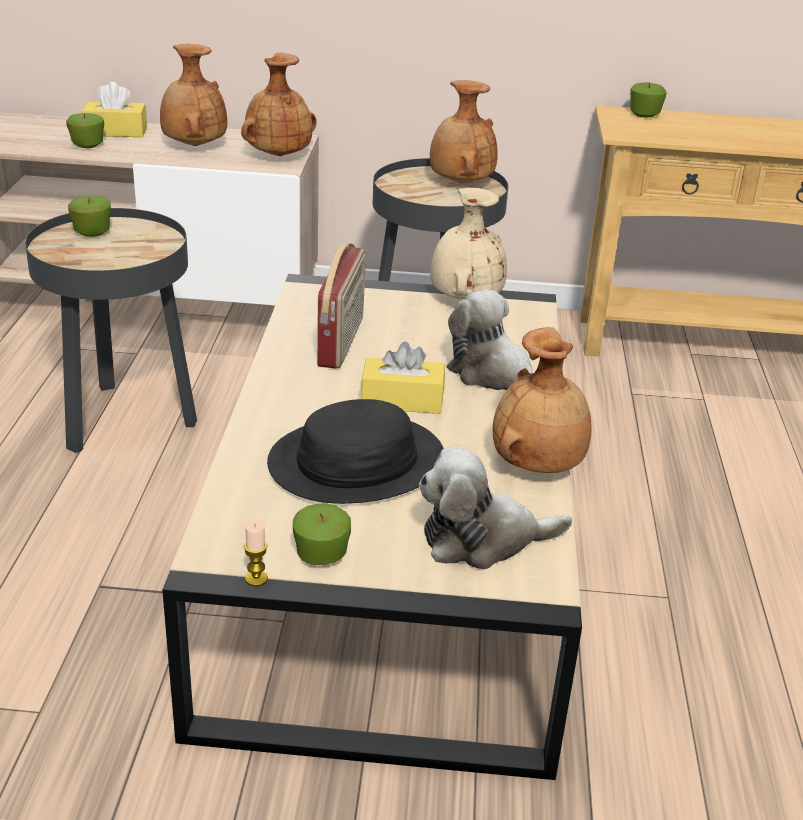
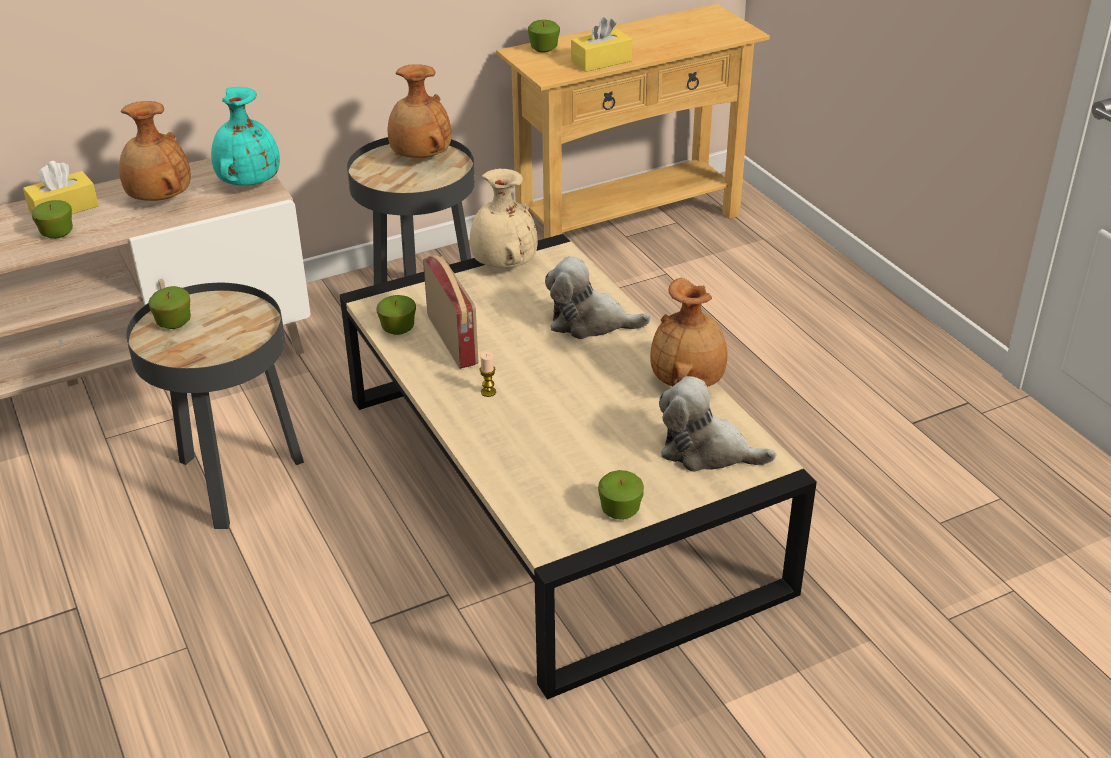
camera: 30 degrees left, 5 degrees up
(256, 579) = (597, 546): candle -> candle (488, 392)
(278, 155) = (248, 183): brown vase -> turquoise vase
(304, 315) = (398, 329): none -> apple
(357, 463) = (571, 433): black hat -> none
(402, 400) = (549, 371): yellow tissue box -> yellow tissue box (601, 61)
(482, 540) = (706, 451): plush toy -> plush toy turned 60 degrees clockwise

